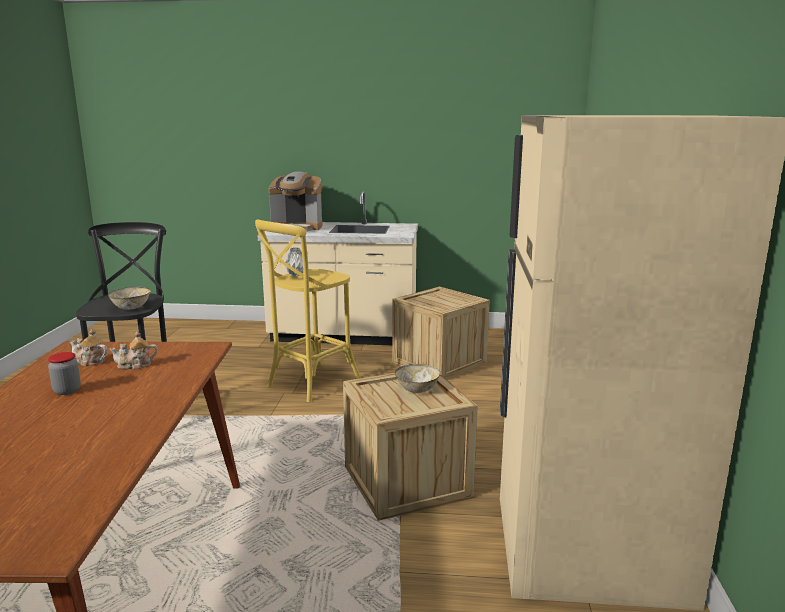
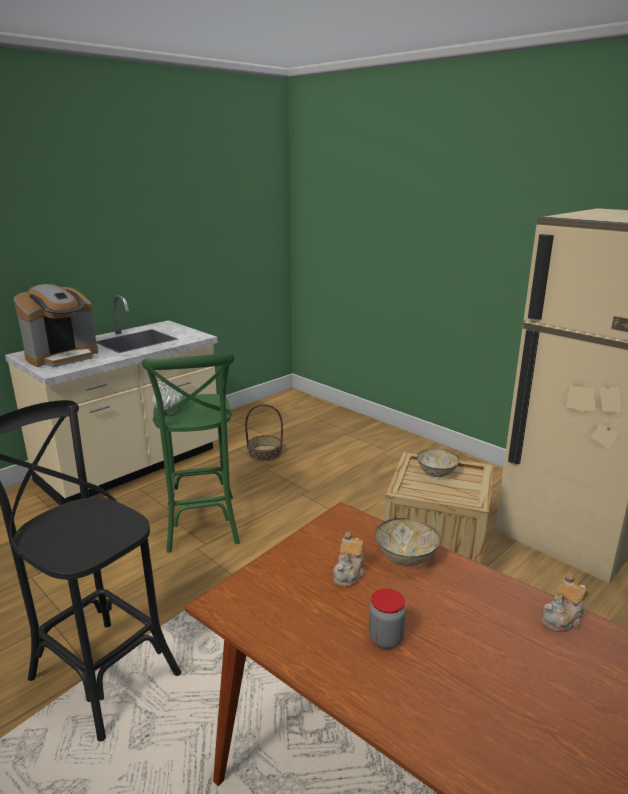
camera: 50 degrees left, 5 degrees up
(89, 361) = (297, 602): teapot -> teapot (563, 619)
(131, 308) = (113, 528): bowl -> bowl (406, 558)
(310, 383) = (201, 526): yellow stool -> green stool
(439, 363) = (264, 453): crate -> basket

